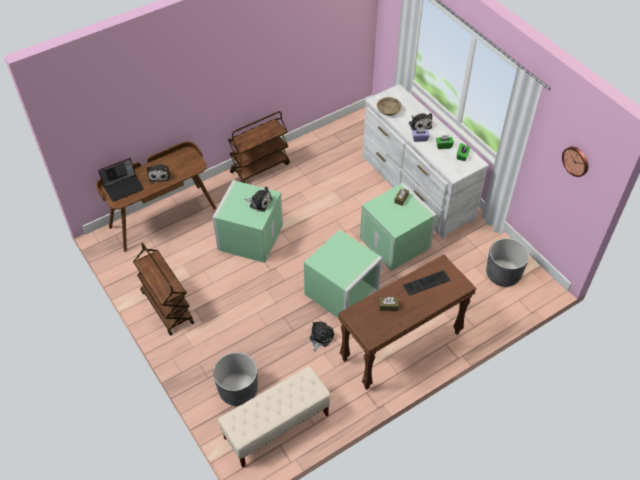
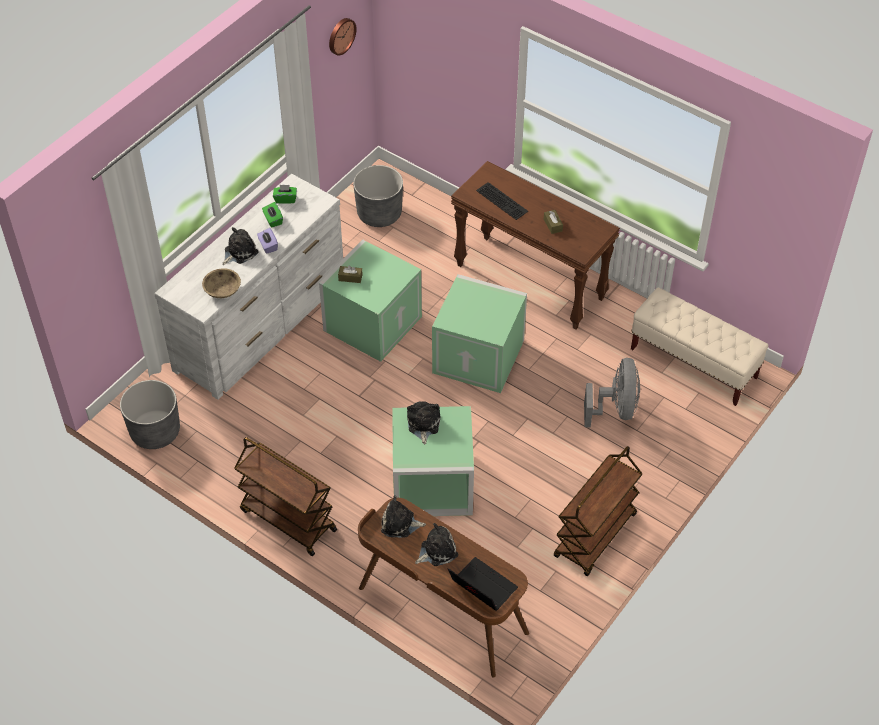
camera: 110 degrees left, 0 degrees up
(238, 390) = (670, 414): grey planter -> grey planter (155, 432)
(259, 357) = (615, 409): none -> grey fan
(320, 337) = (556, 358): plush toy -> plush toy (400, 524)

